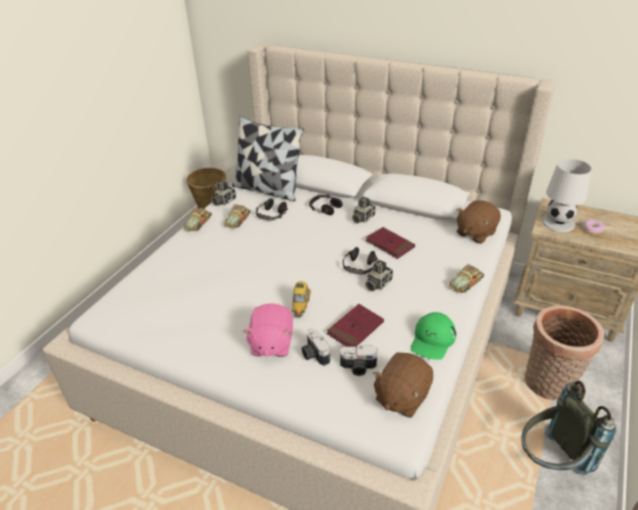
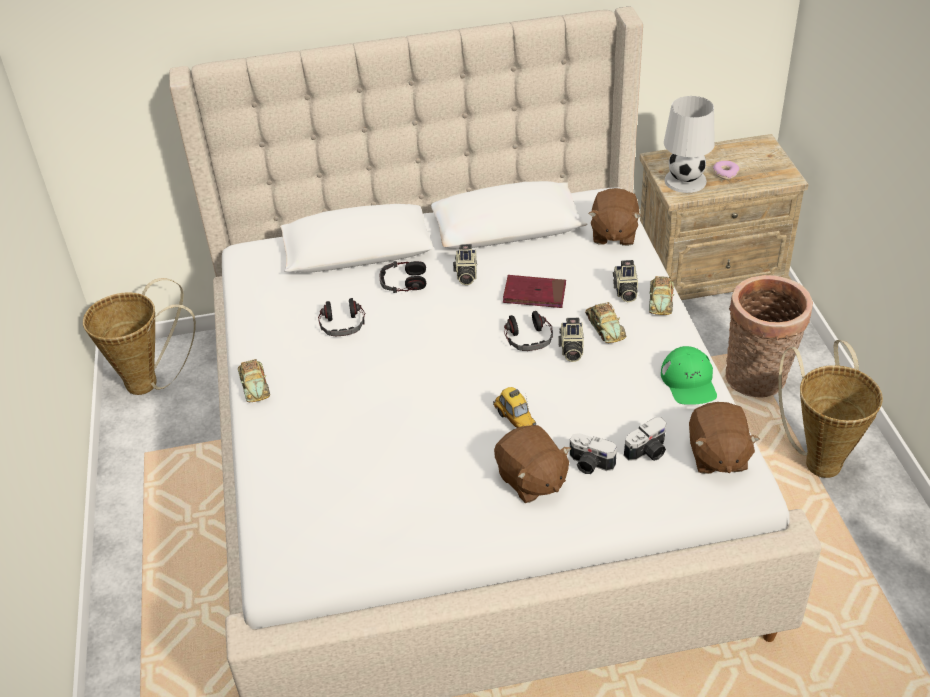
camera: 35 degrees left, 5 degrees up
(223, 201) = (250, 337): camera -> camera (625, 291)
(238, 220) = (306, 354): toy car -> toy car (605, 327)
(267, 189) = (293, 291): pillow -> none
(271, 344) = (531, 480): pink plush toy -> brown plush toy
(355, 328) = (601, 413): red book -> none
(550, 461) = (820, 458): grey backpack -> basket

